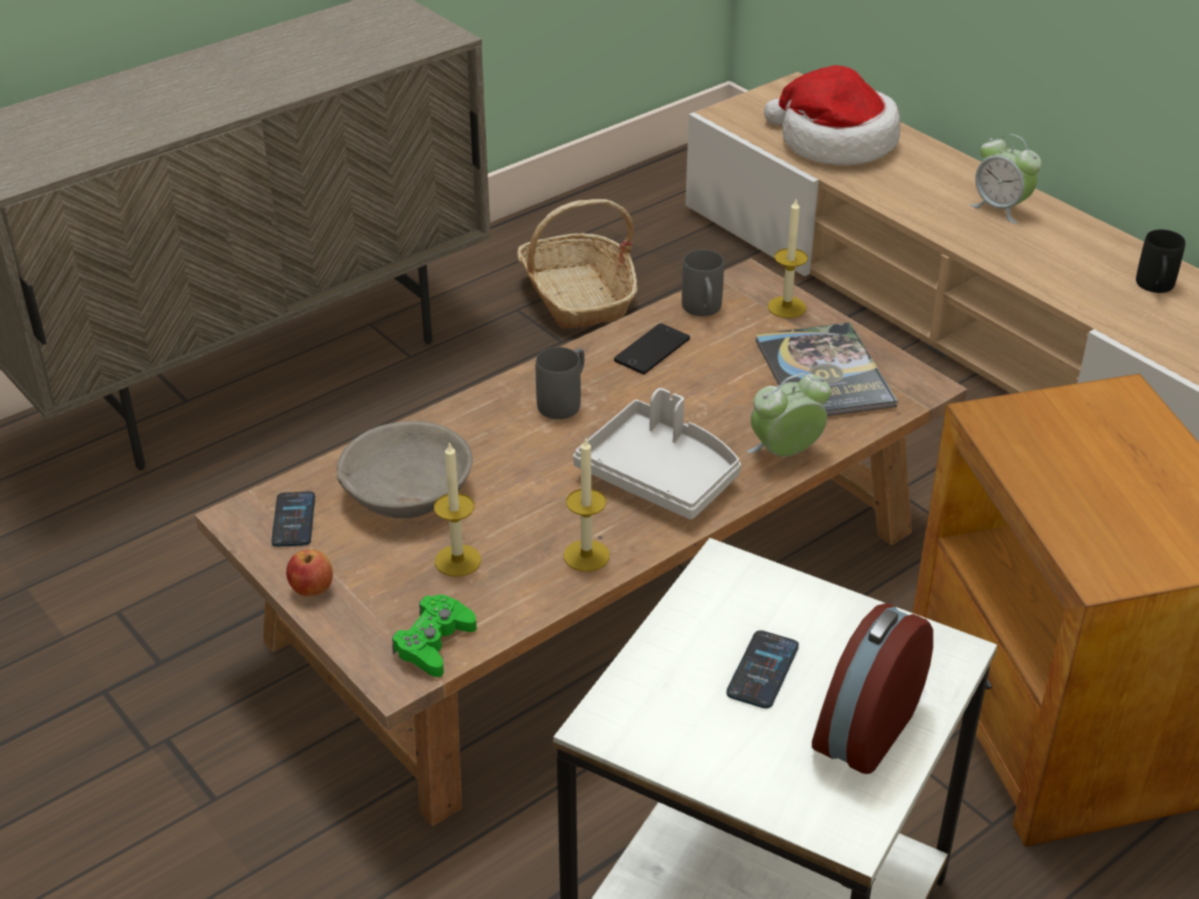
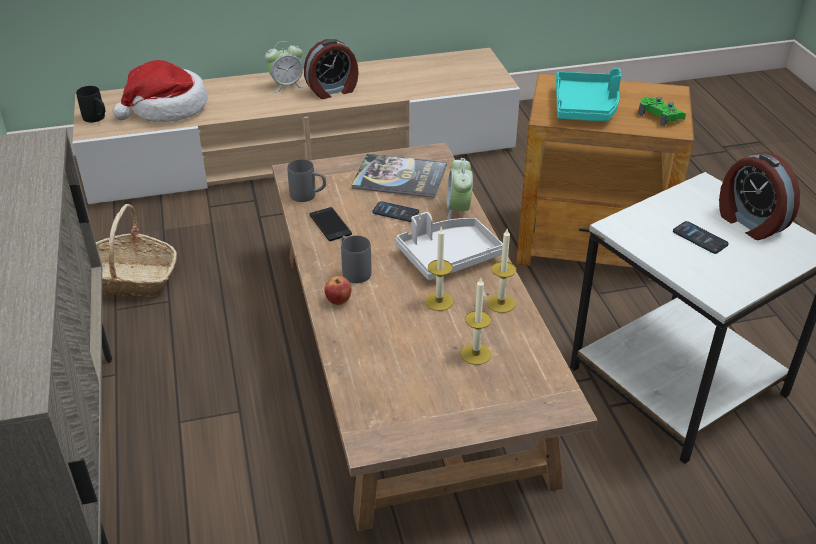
camera: 65 degrees left, 0 degrees up
(293, 520) = (390, 417): phone -> phone (395, 212)
(312, 590) = (467, 425): apple -> apple (339, 300)
(407, 492) = (397, 358): grey bowl -> none
(434, 643) = (544, 383): green game controller -> green game controller (660, 116)
(786, 307) = (330, 169): candle -> candle (439, 301)
(1035, 251) = (333, 90): none -> alarm clock
(1071, 451) = (586, 107): none -> turquoise tray
(1155, 288) = (392, 74): black mug -> black mug (97, 119)

